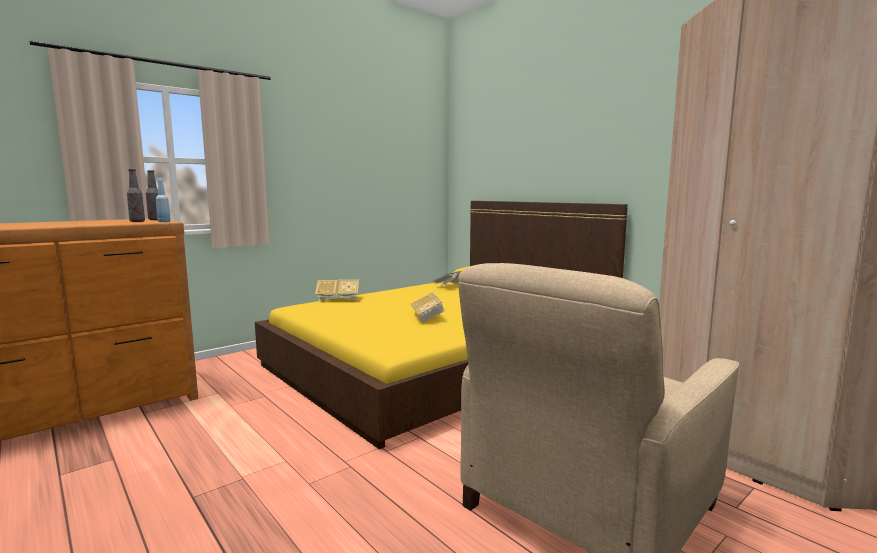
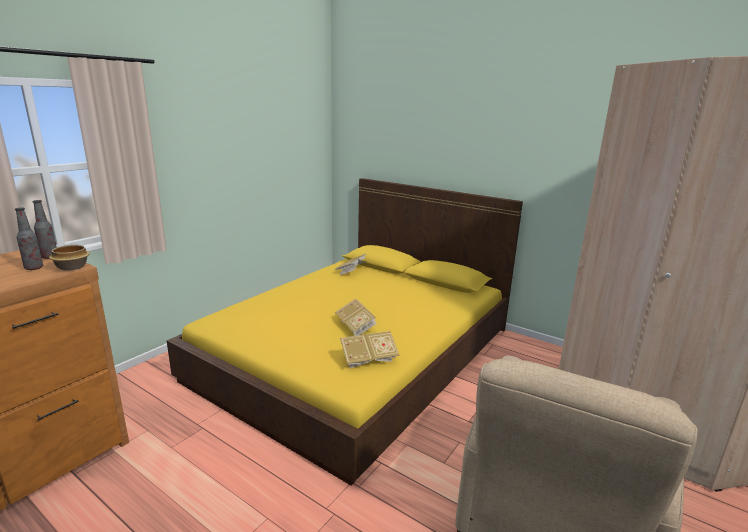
camera: 15 degrees left, 10 degrees up
(164, 222) = (71, 267): blue bottle -> bowl
(338, 299) = (249, 303): book -> book (368, 360)

